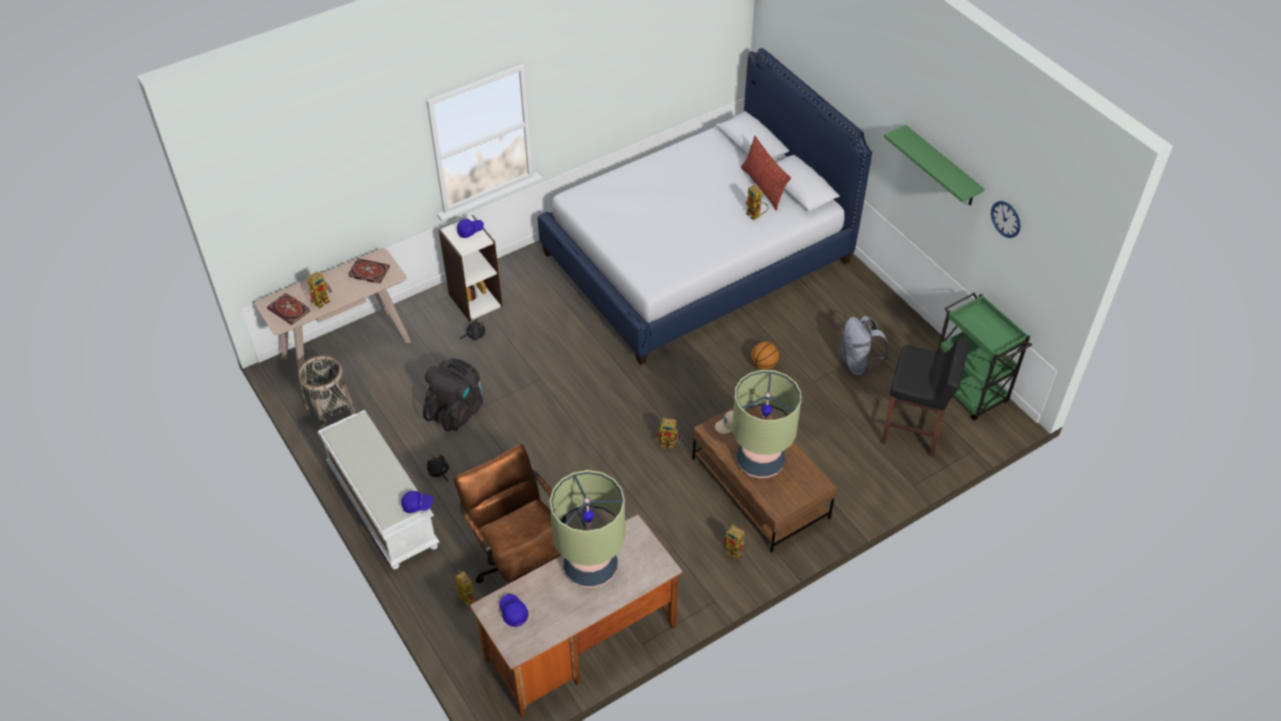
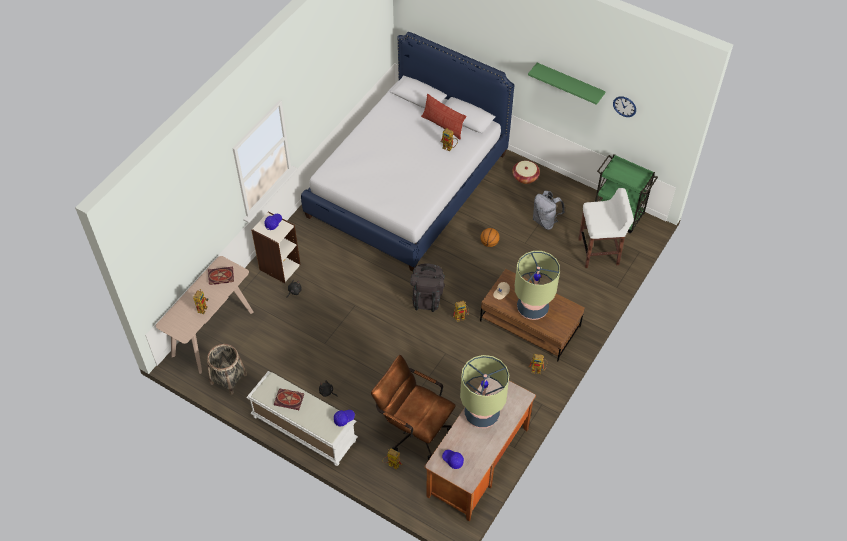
camera: 25 degrees left, 5 degrees up
(290, 310) = (184, 323): book -> book (290, 399)
(457, 410) = (313, 346): black backpack -> black backpack (427, 297)
(862, 299) = (525, 177): none -> basket
(913, 430) = (599, 252): black stool -> white stool

